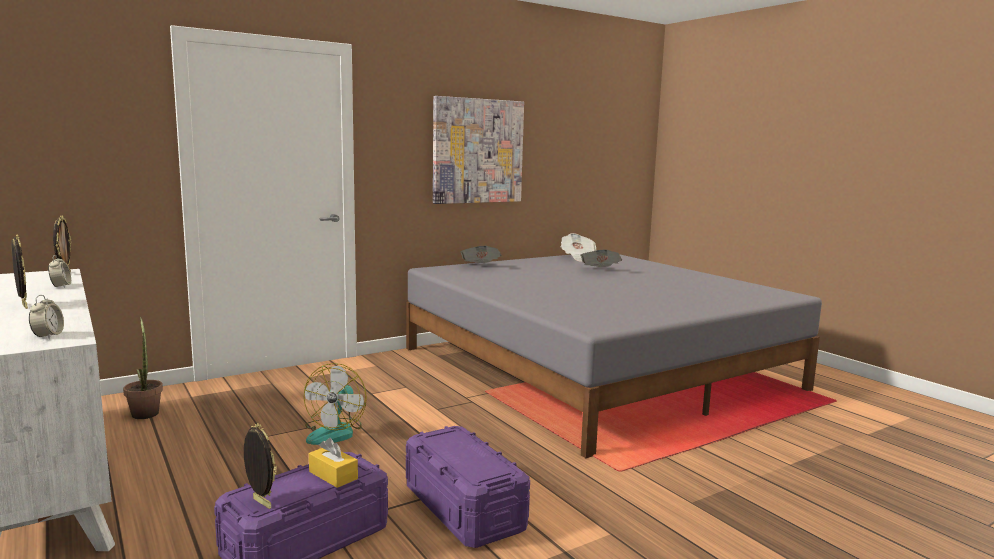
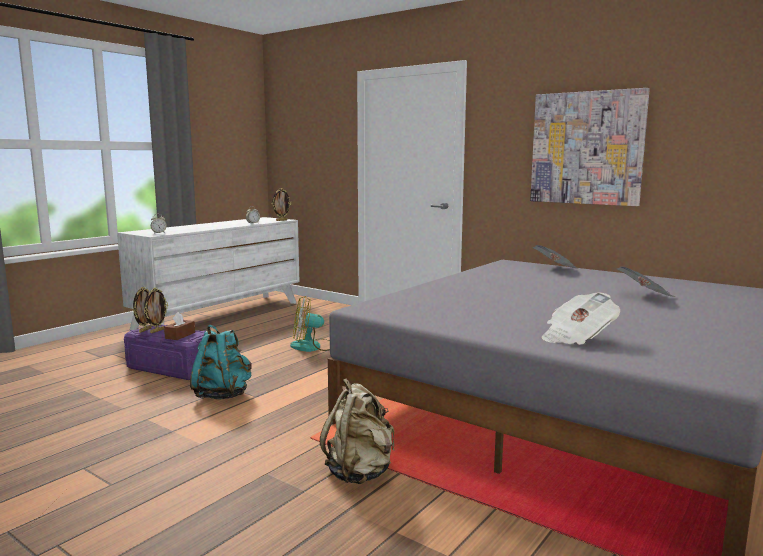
camera: 70 degrees right, 0 degrees up
(23, 306) = (209, 226): picture frame -> picture frame (157, 331)
(145, 412) = (305, 309): potted plant -> none
(333, 475) = (180, 335): yellow tissue box -> brown tissue box
(463, 508) = (223, 395): purple storage box -> turquoise backpack
(578, 258) = (700, 286): newspaper -> newspaper (576, 338)
(696, 461) = (360, 472): none -> beige backpack

